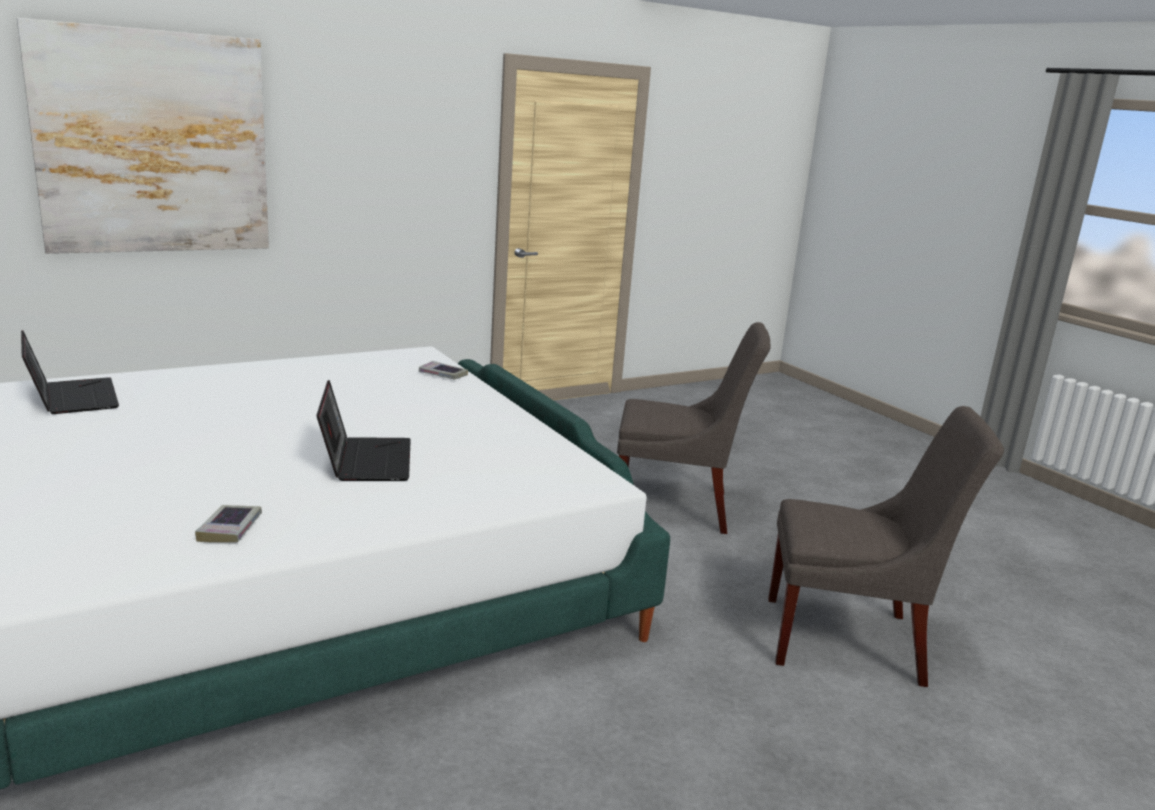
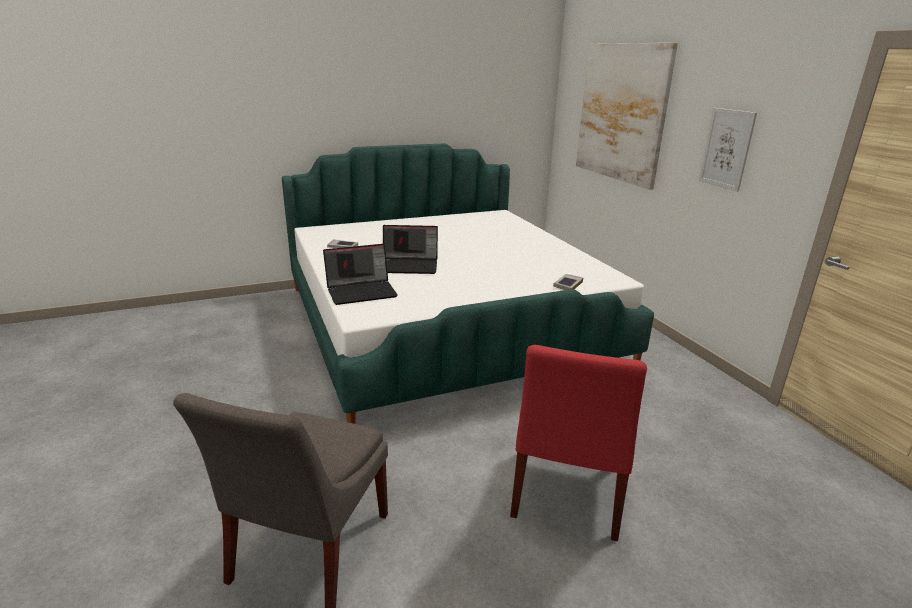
camera: 100 degrees right, 5 degrees up
(71, 397) = (491, 220): laptop -> laptop (362, 291)
(378, 172) = (726, 149): none -> picture
(678, 507) = (566, 492): grey chair -> red chair

